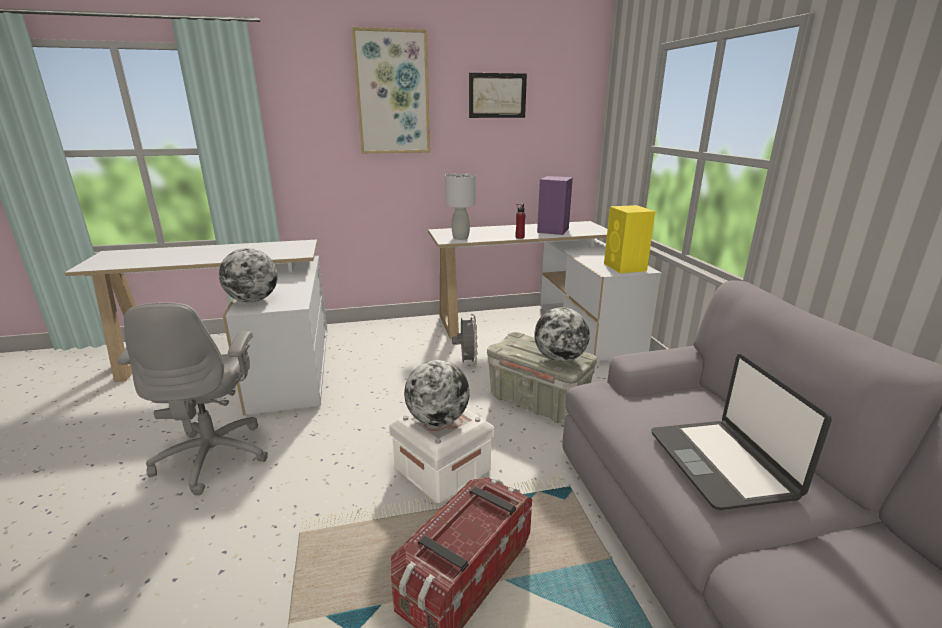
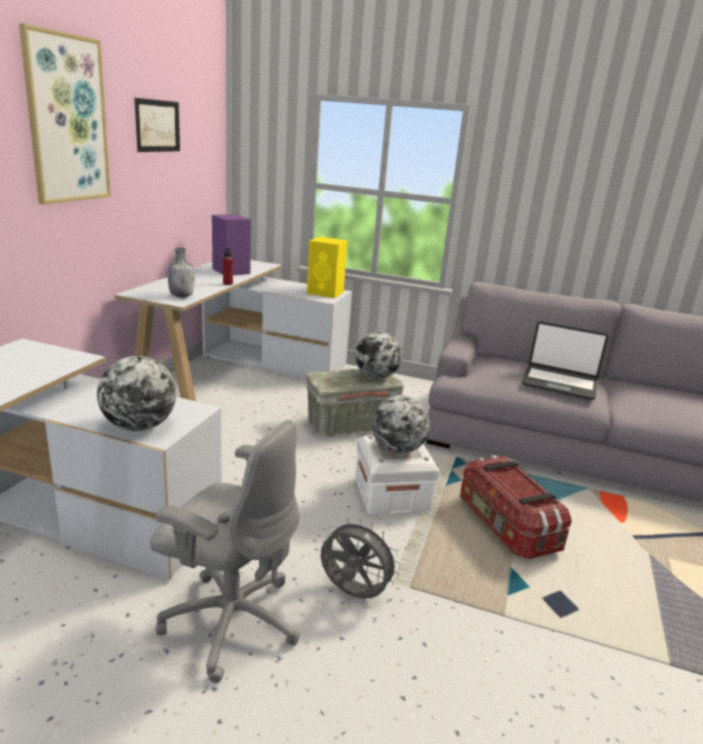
camera: 60 degrees left, 0 degrees up
(461, 238) = (182, 296): grey table lamp -> grey bottle
(466, 362) = (249, 425): grey fan -> grey fan (353, 594)

